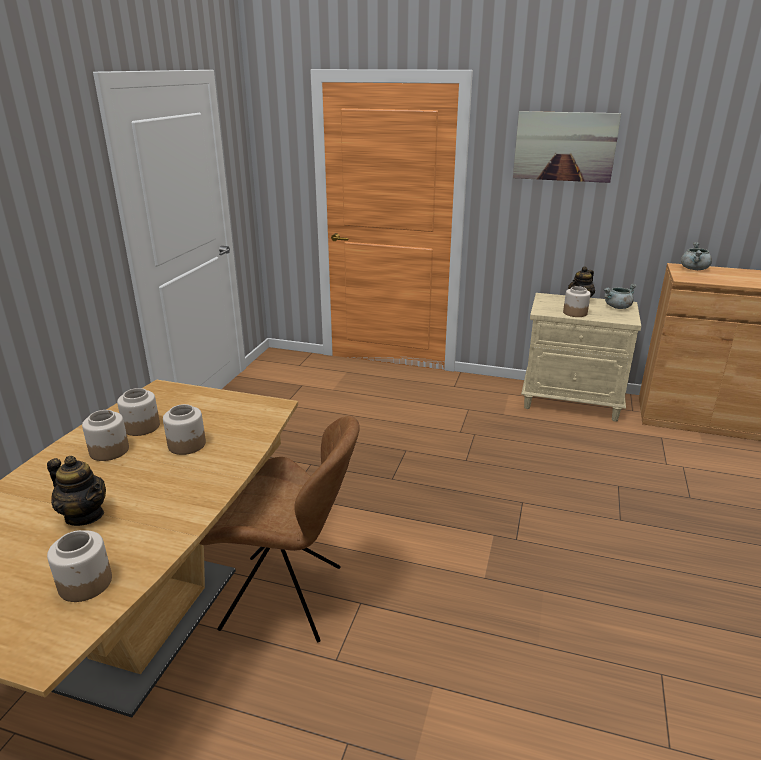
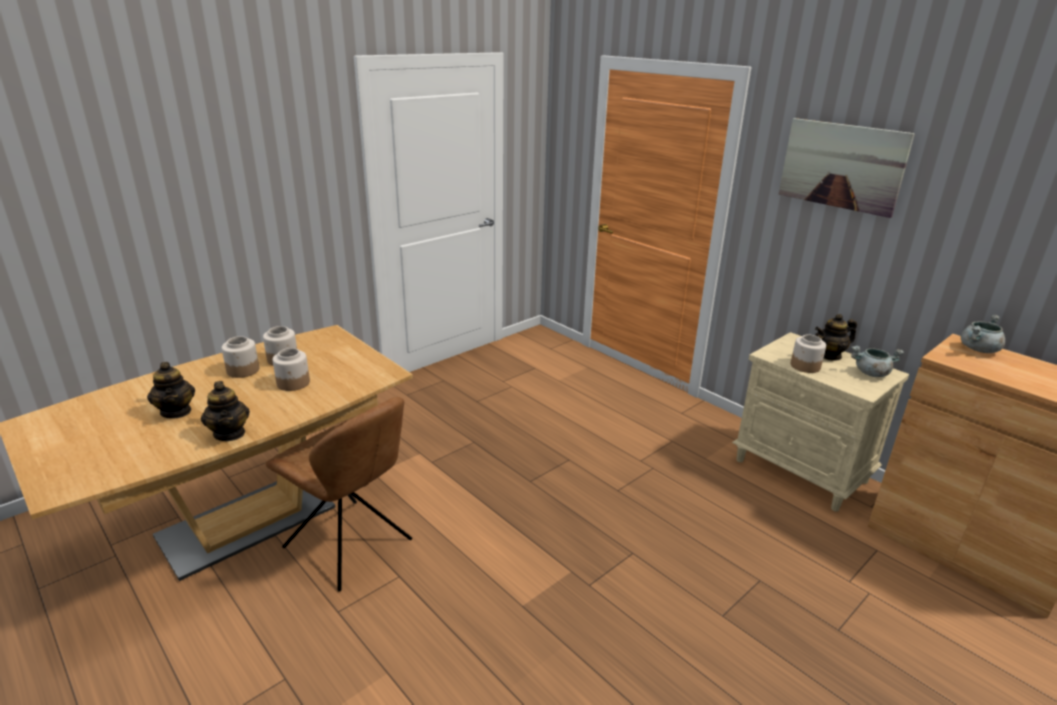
camera: 30 degrees right, 0 degrees up
(86, 583) = (124, 457): jar -> none
(183, 513) = (230, 433): none -> teapot

